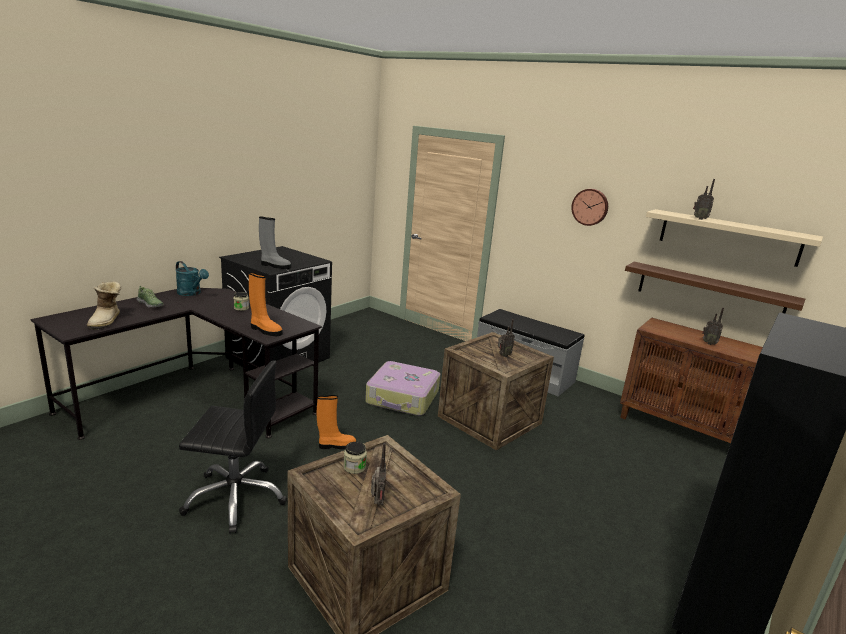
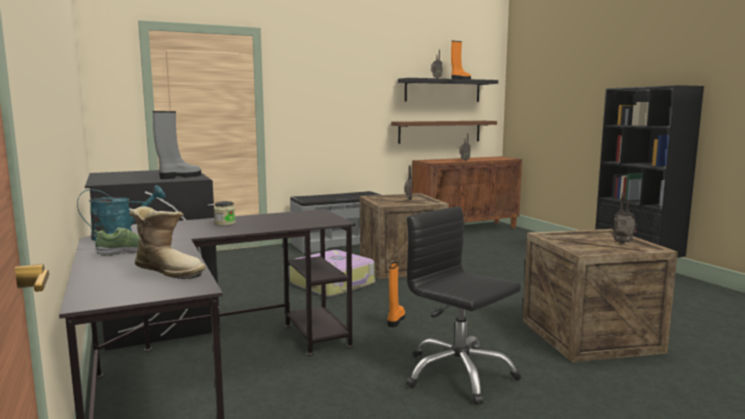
camera: 60 degrees left, 10 degrees down
(235, 498) = (458, 374): black office chair -> black office chair turned 75 degrees counterclockwise
(265, 330) = (314, 221): orange boot -> orange boot (460, 79)
(354, 467) = (574, 243): jar -> none
(590, 207) = (351, 84): wall clock -> none
(728, 237) = (442, 90): beige shelf -> black shelf

